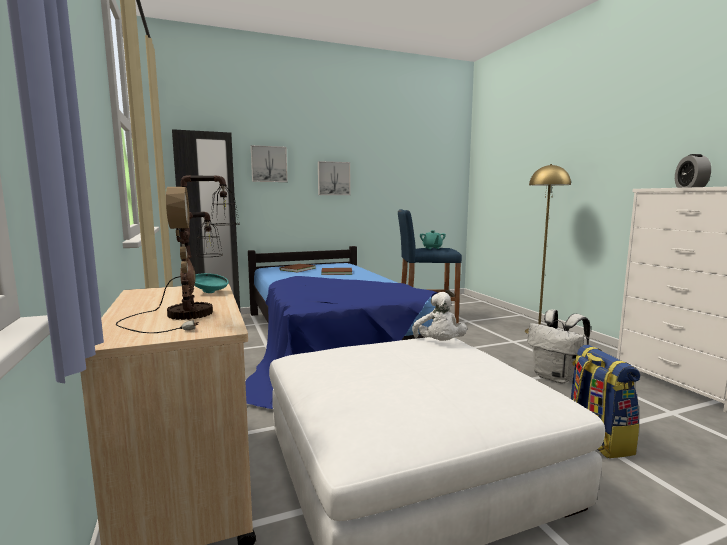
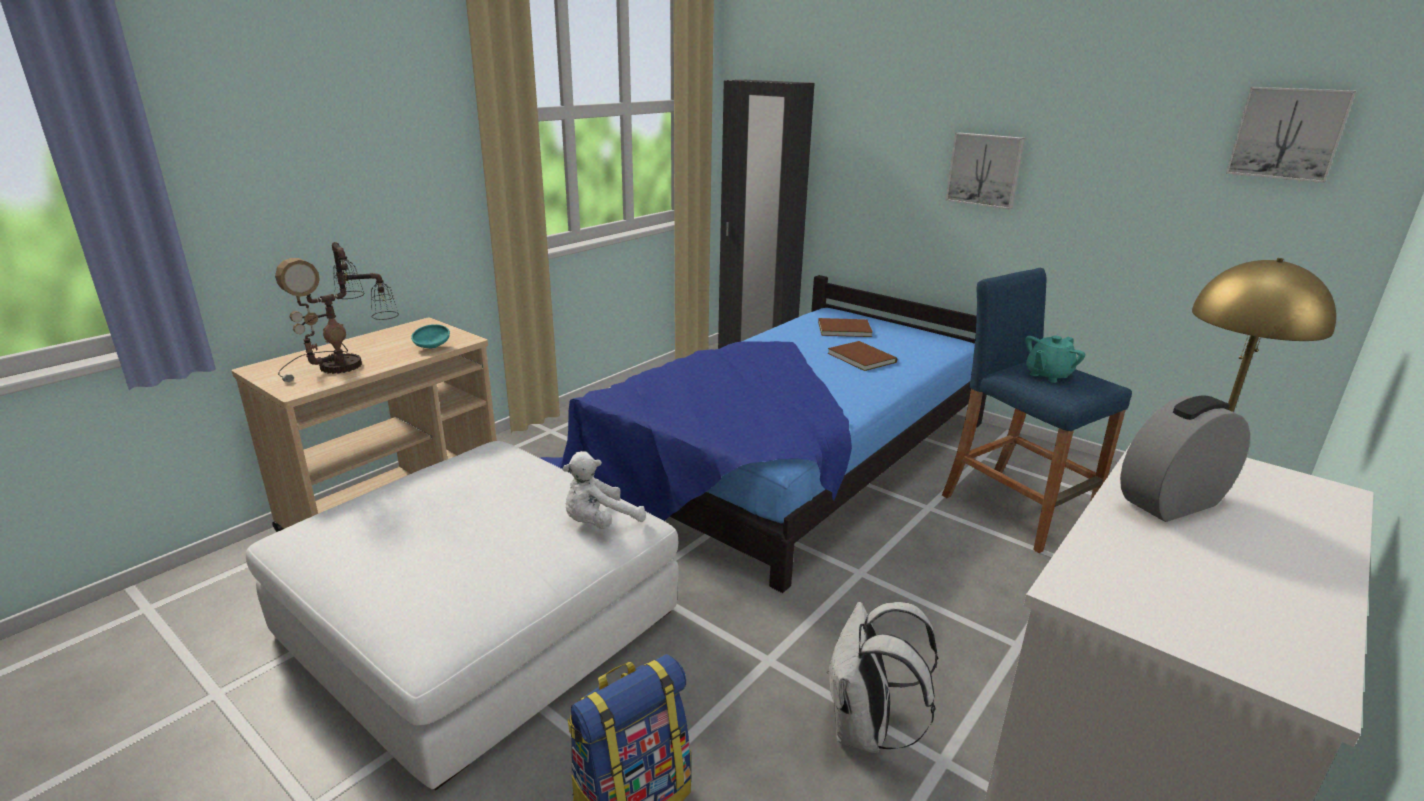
camera: 60 degrees right, 15 degrees up
(269, 164) = (871, 133): picture -> picture (1288, 133)

